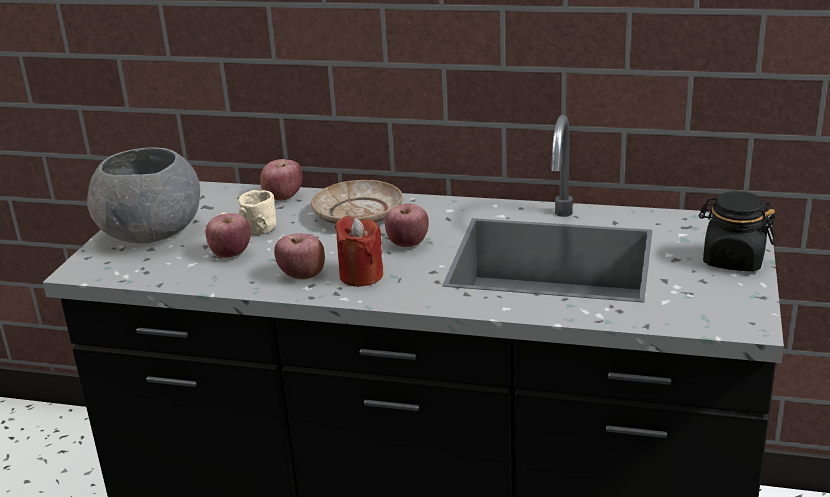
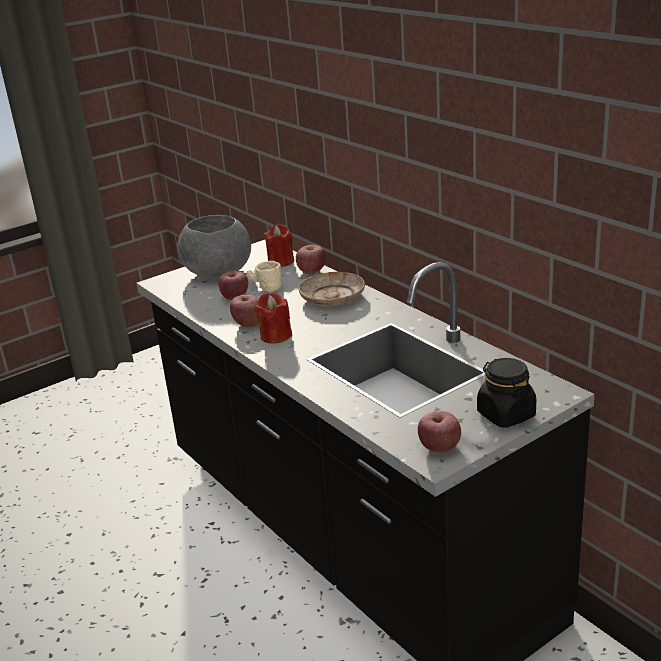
camera: 40 degrees right, 0 degrees up
(223, 198) = (281, 262): none -> red candle
(408, 244) = (329, 326): apple -> apple (439, 448)

